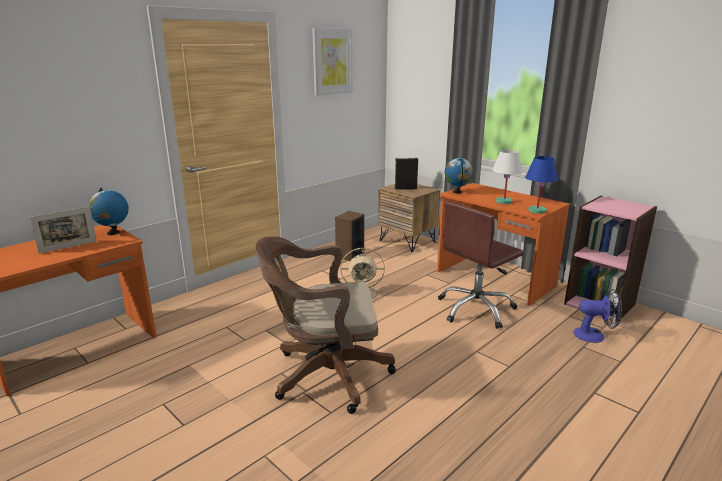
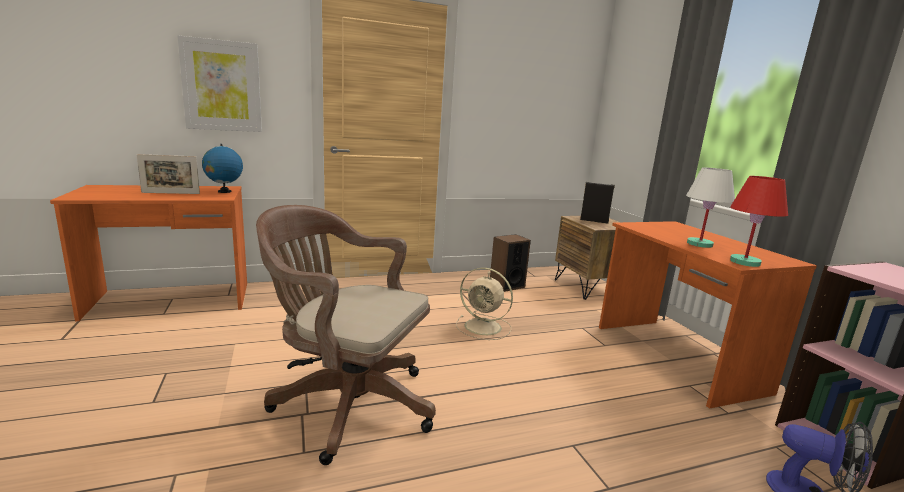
camera: 25 degrees right, 5 degrees down
(332, 62) = (527, 61): picture -> picture (222, 86)
(457, 192) = (640, 225): globe -> none
(476, 309) = (618, 388): brown office chair -> none
(537, 210) = (745, 262): blue table lamp -> red table lamp

